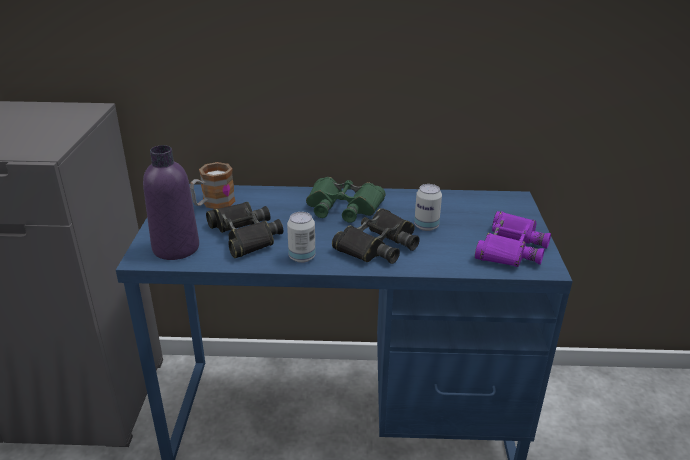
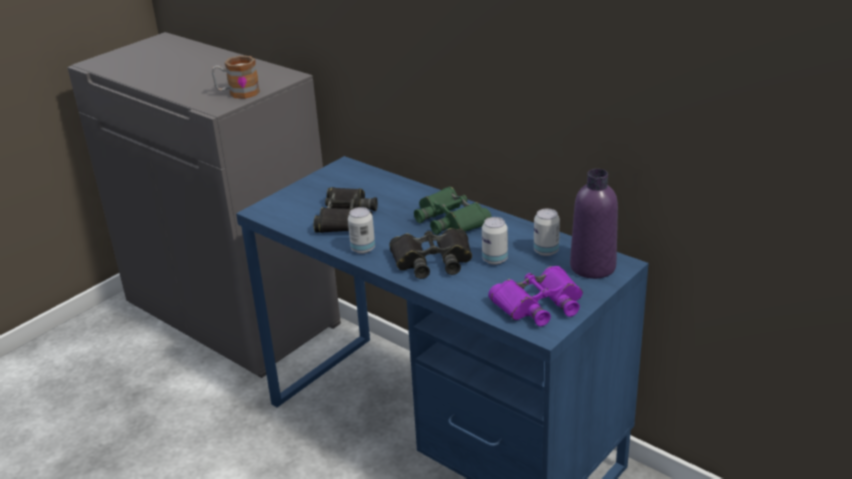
camera: 40 degrees right, 0 degrees up
(176, 248) = (288, 211): purple bottle -> purple bottle (592, 267)
(213, 204) = (355, 184): mug -> mug (237, 93)
(453, 206) = (546, 251): none -> can

